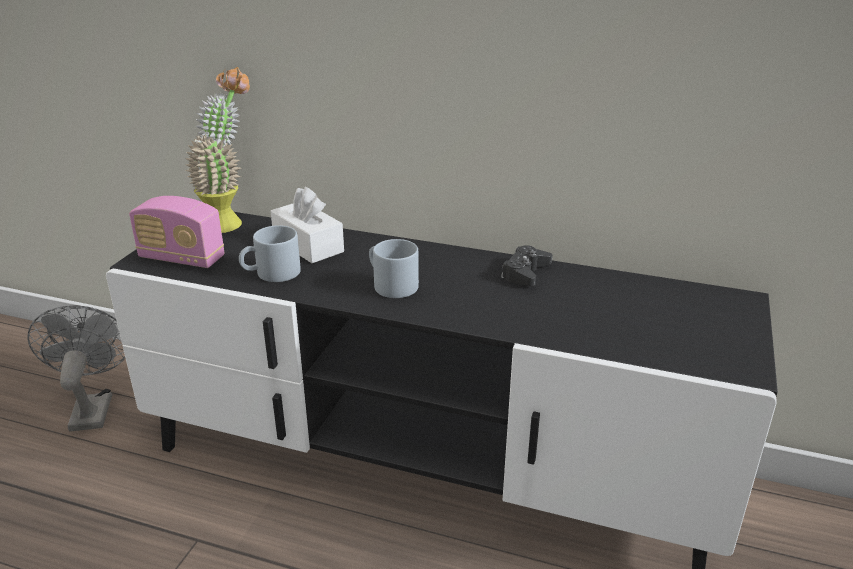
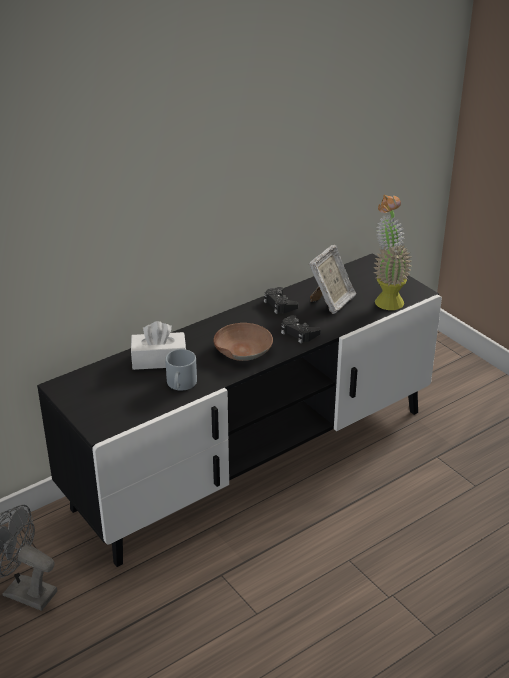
camera: 55 degrees left, 5 degrees up
(182, 258) = (117, 412): radio -> none
(230, 221) = (82, 378): potted plant -> potted plant (386, 298)
(390, 284) = (242, 349): grey mug -> brown bowl
(479, 308) = (298, 333): none -> black game controller
(590, 306) = (331, 302): none -> picture frame

